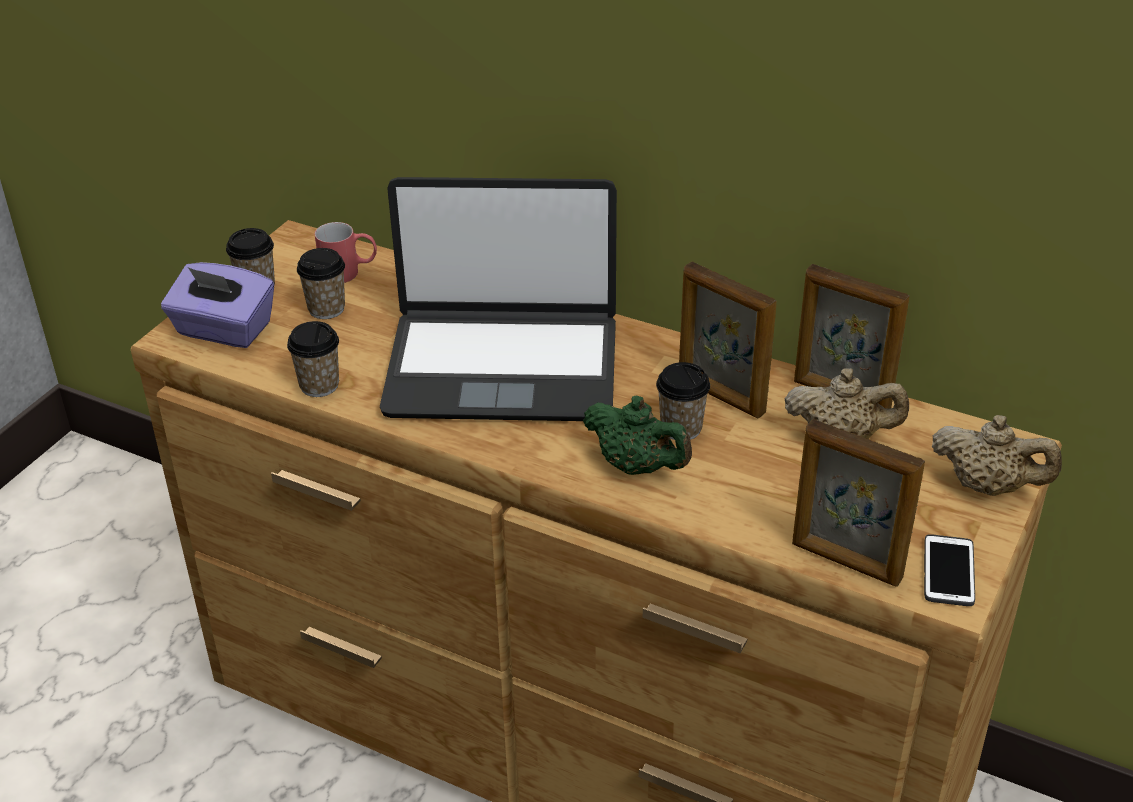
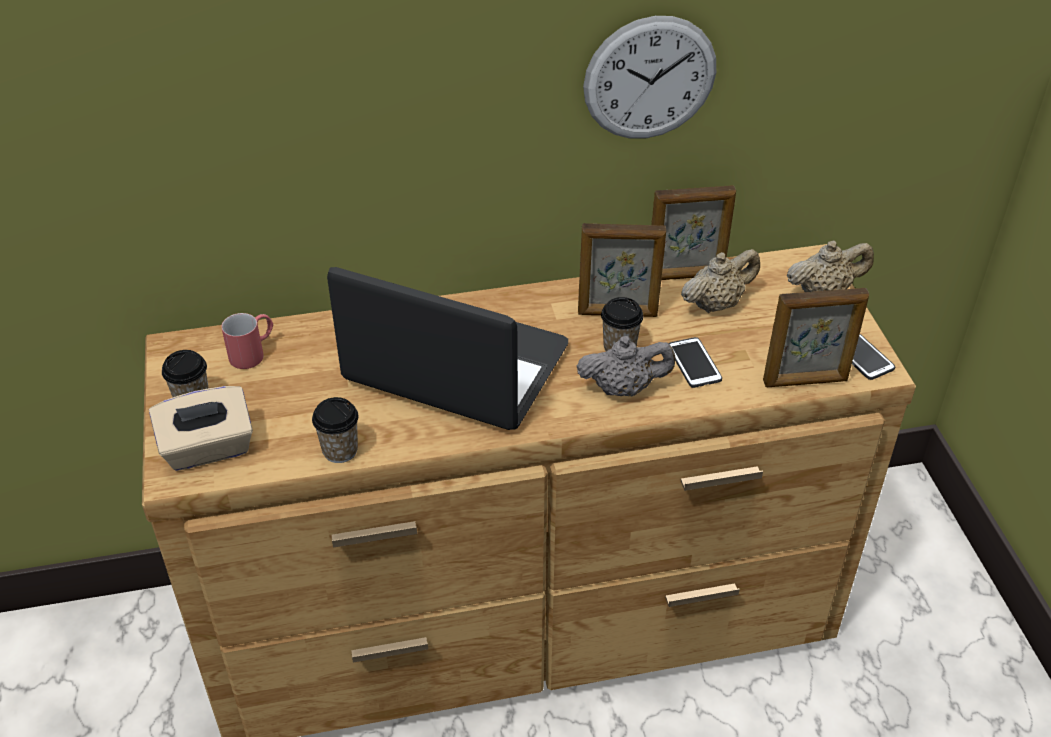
camera: 40 degrees left, 5 degrees up
(223, 330) = (208, 449): purple tissue box -> beige tissue box
(326, 309) = (271, 390): cup -> none
(502, 367) = (455, 367): laptop -> laptop turned 120 degrees counterclockwise
(637, 466) = (623, 388): green teapot -> grey teapot
(741, 481) = (694, 363): none -> phone
(832, 117) = (650, 78): none -> wall clock

